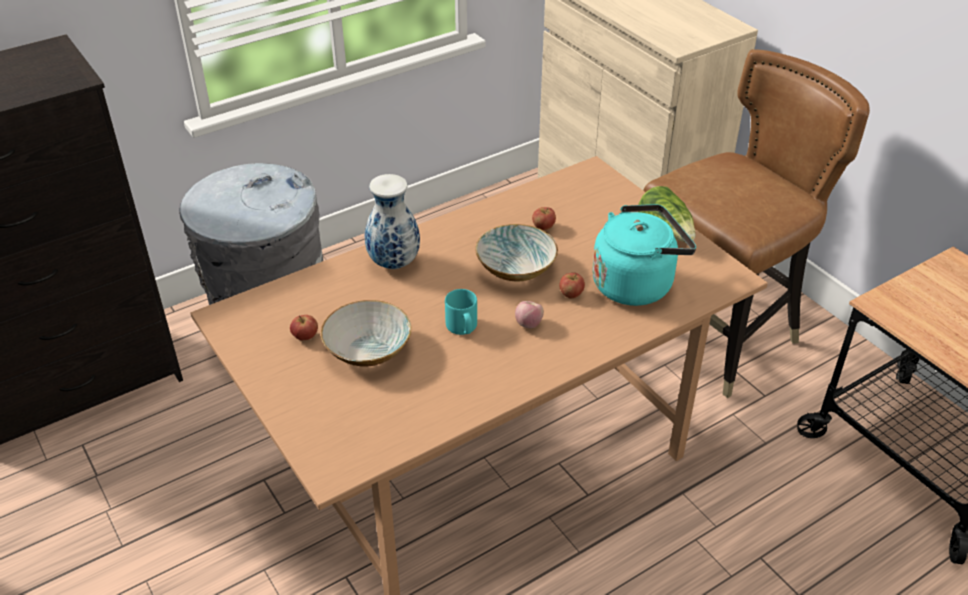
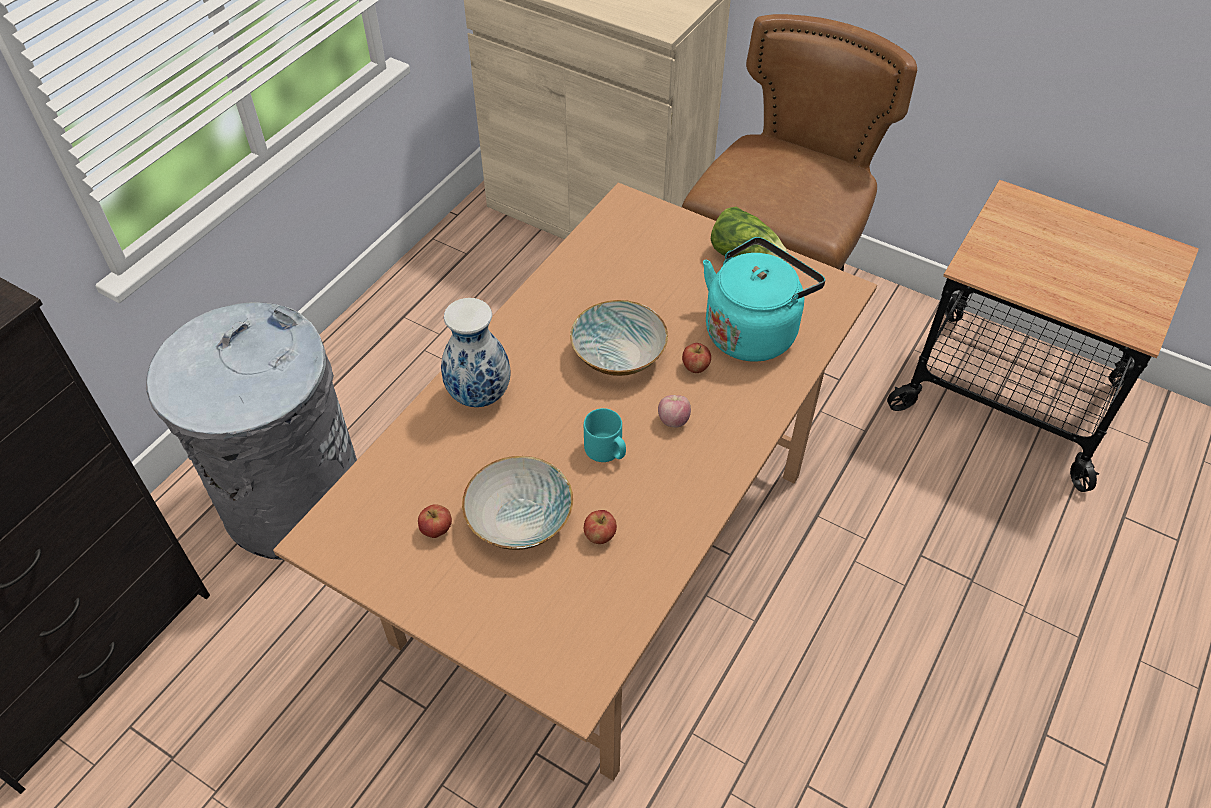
camera: 25 degrees left, 10 degrees up
(543, 227) = (616, 292): apple -> apple (599, 536)

